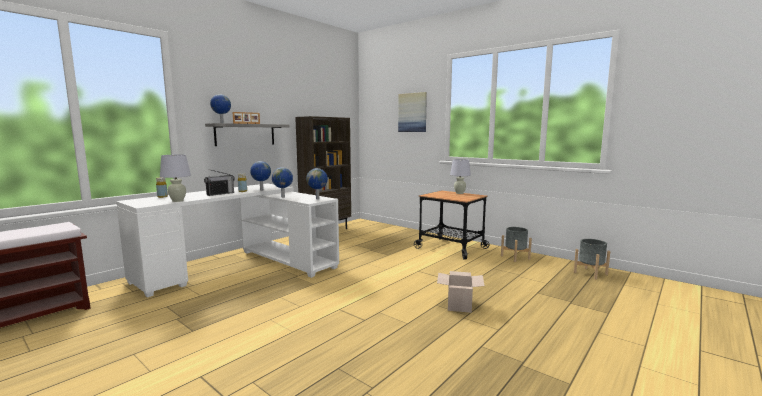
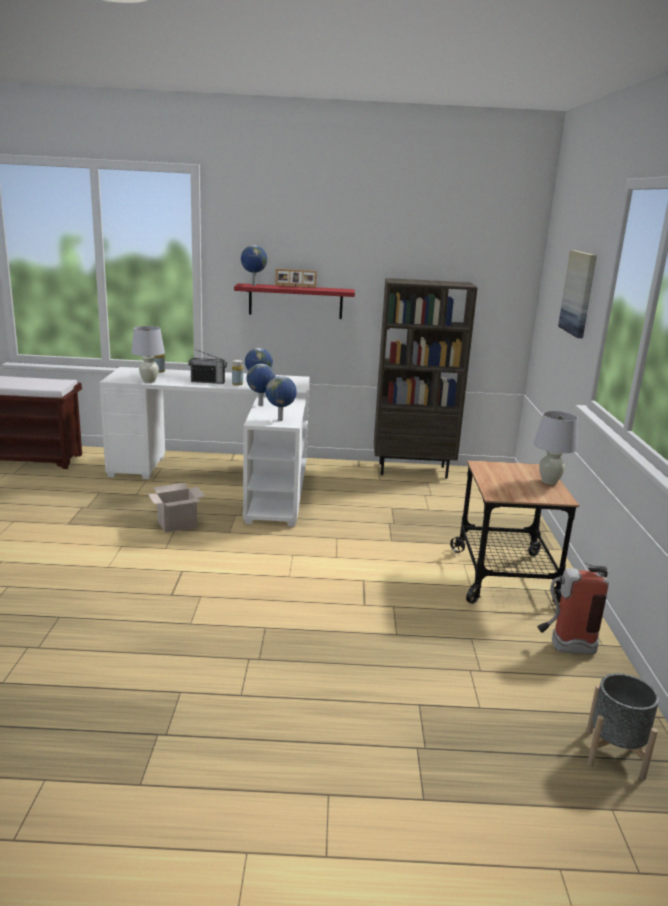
camera: 50 degrees right, 10 degrees up
(245, 134) = (295, 301): grey shelf -> red shelf
(458, 305) = (284, 644): cardboard box -> cardboard box (178, 523)
(515, 257) = (564, 648): grey planter -> fire extinguisher

